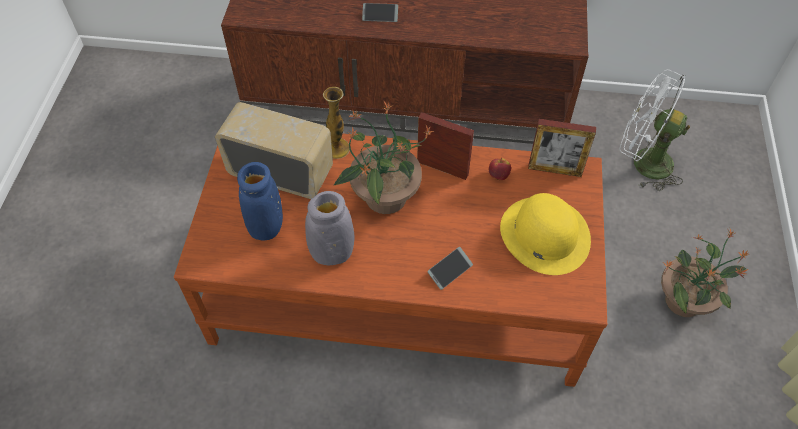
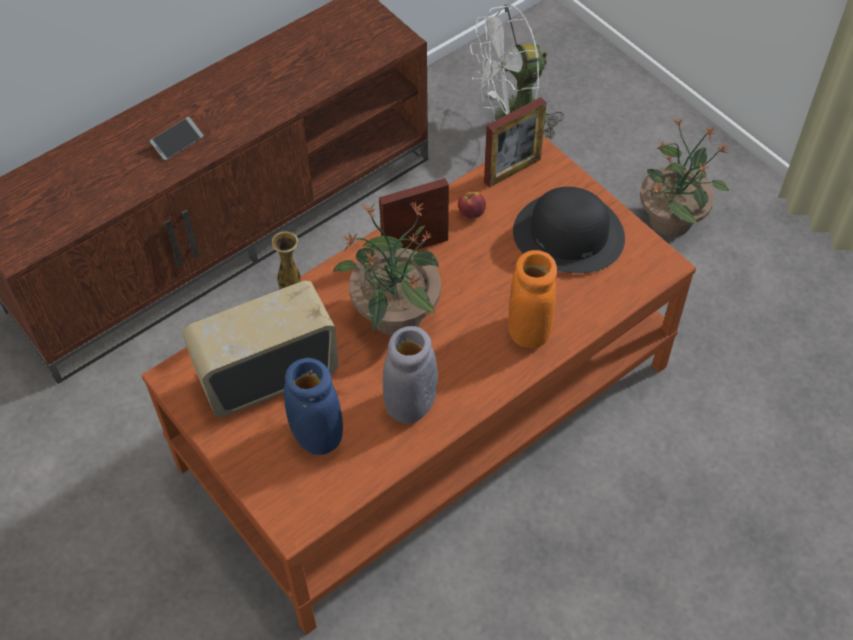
camera: 45 degrees left, 0 degrees up
(450, 270) = (529, 330): phone -> orange vase
(544, 234) = (568, 234): yellow hat -> black hat

